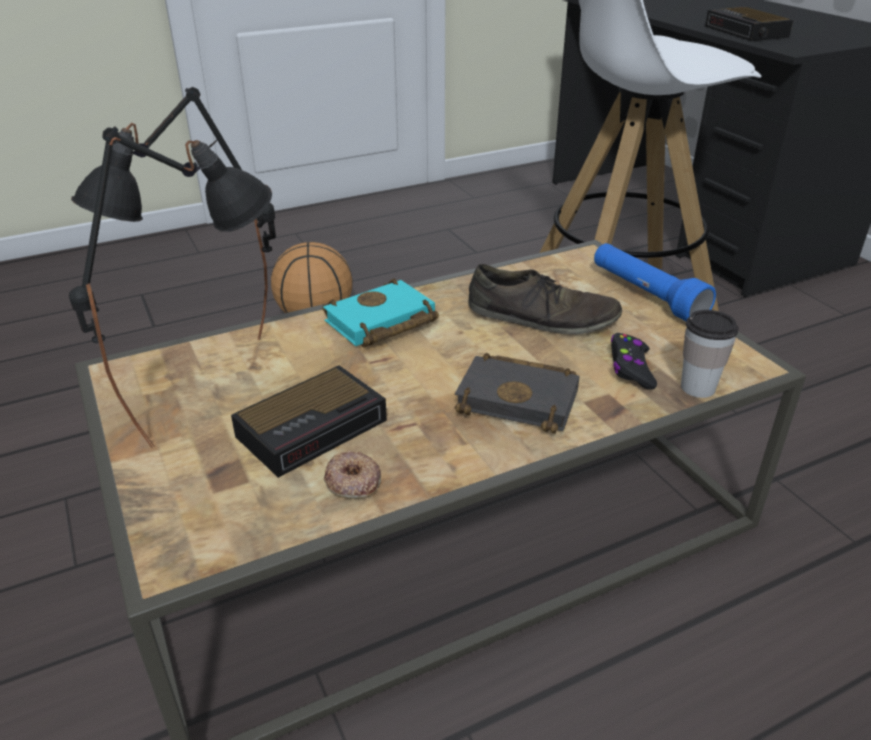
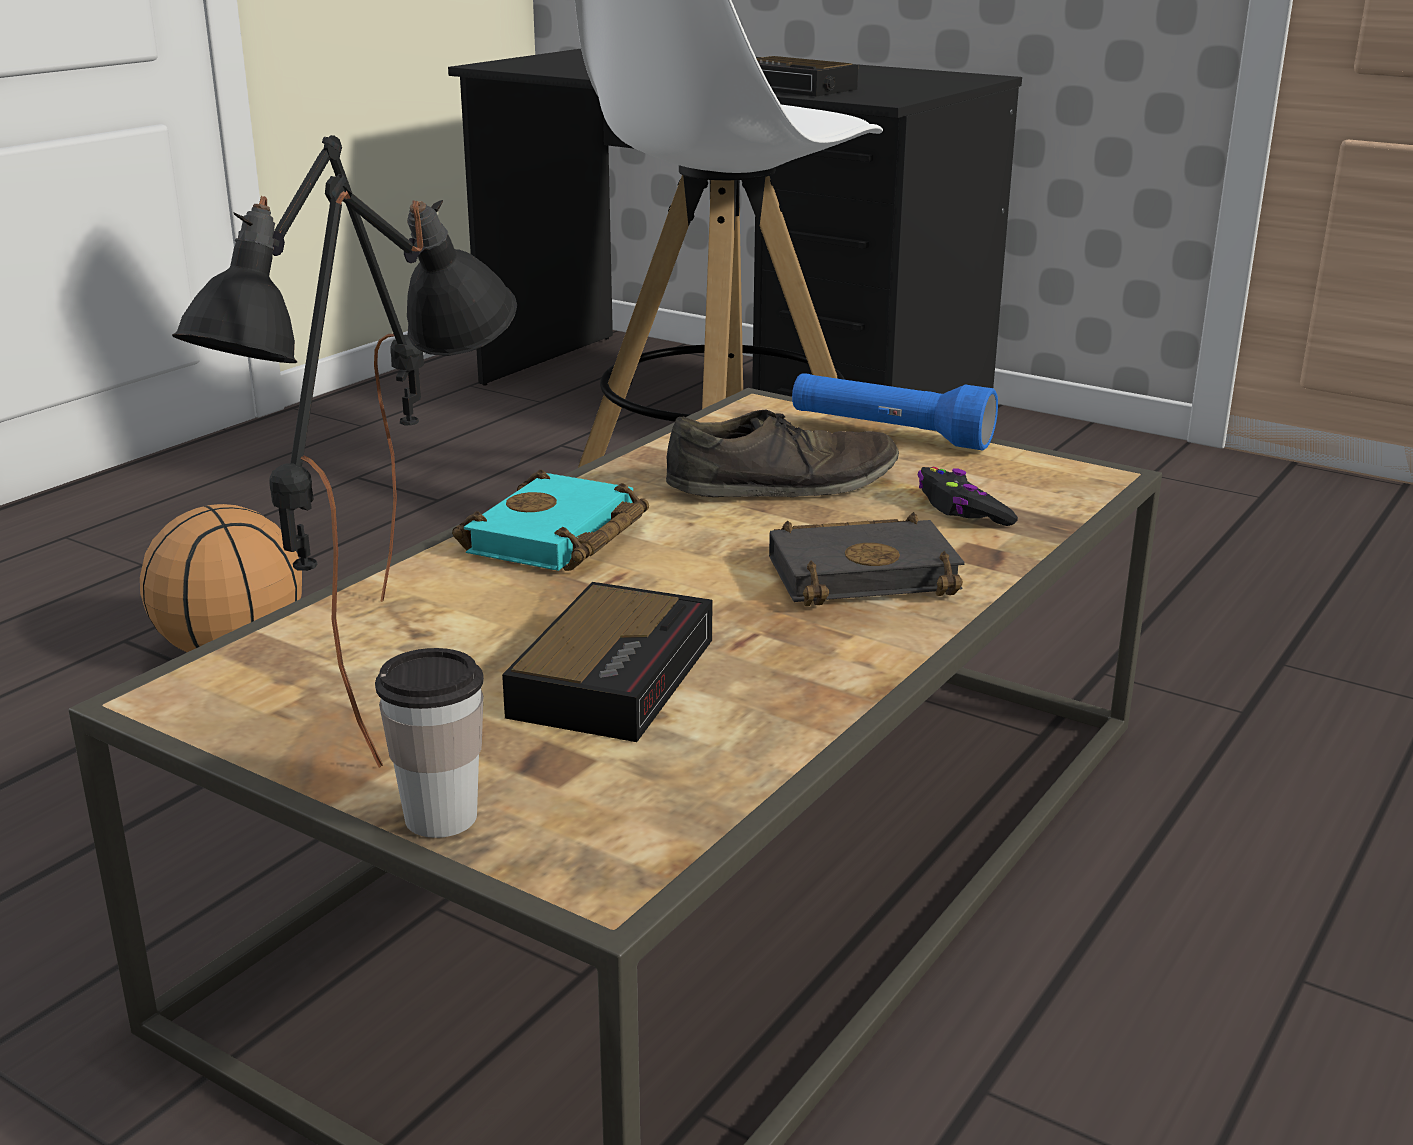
camera: 30 degrees left, 10 degrees down
(352, 481) = (751, 714): donut -> none
(697, 387) = (1062, 510): cup -> cup (440, 817)

